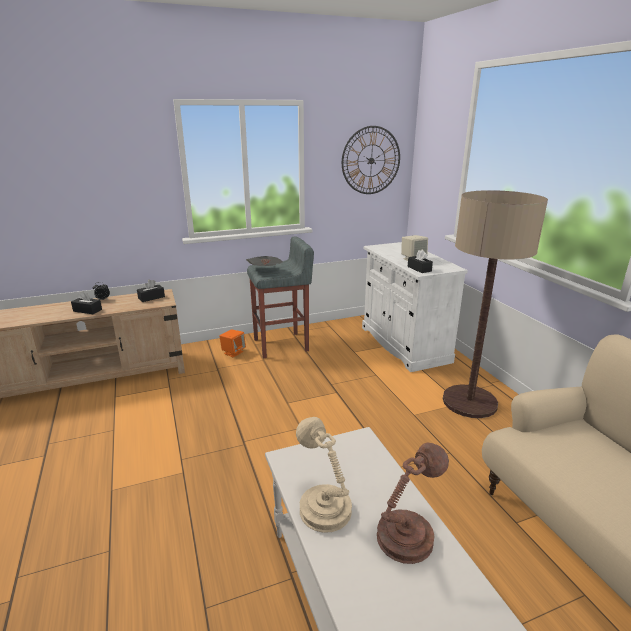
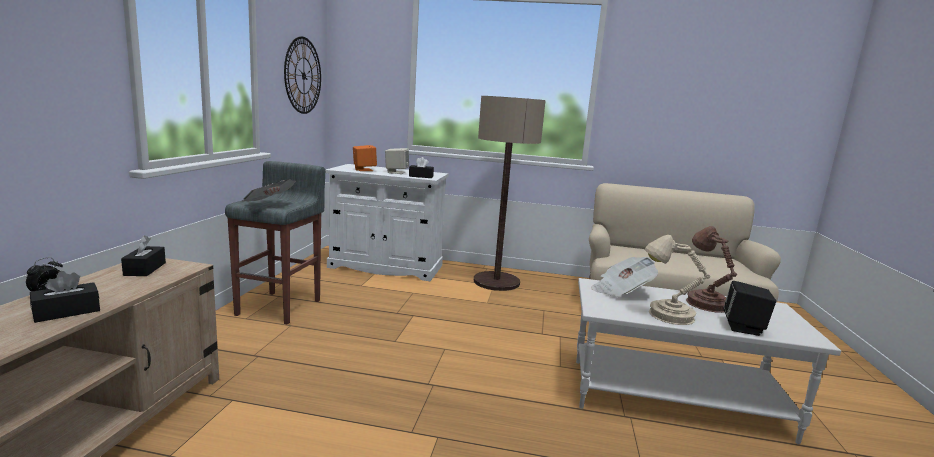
camera: 60 degrees left, 10 degrees down
(233, 352) = (237, 335): orange speaker -> orange speaker (364, 170)
(350, 583) = (743, 328): none -> black speaker
(361, 461) = (621, 291): none -> newspaper

